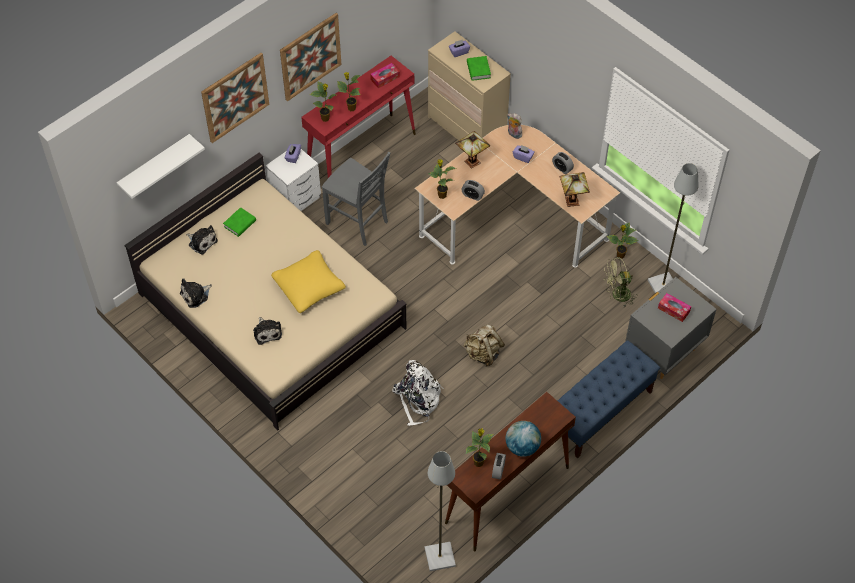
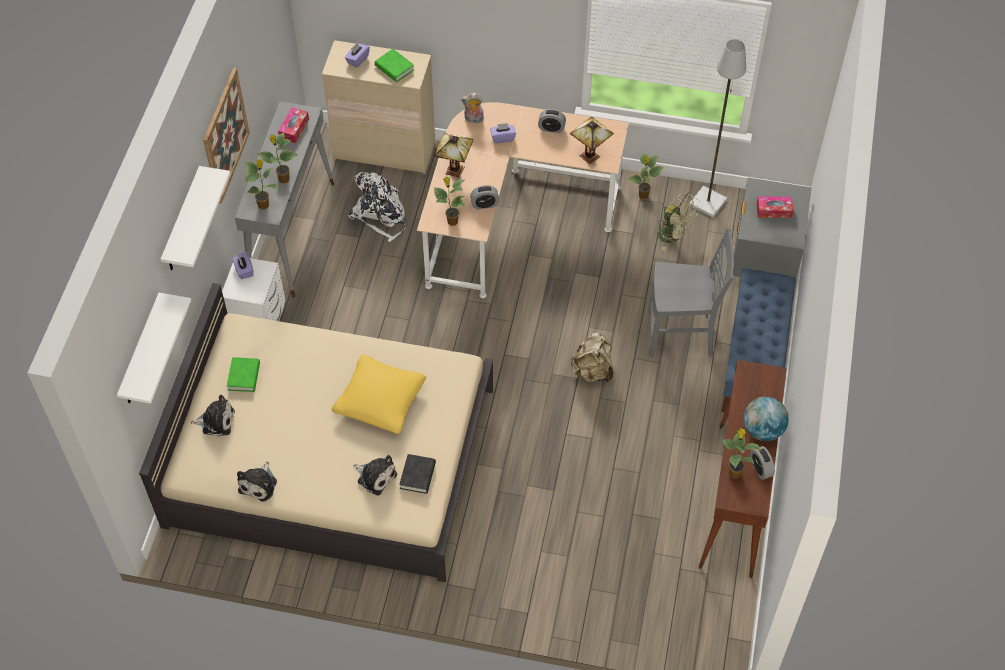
camera: 35 degrees left, 0 degrees up
(235, 97) = (183, 222): picture -> white shelf
(292, 347) = (417, 476): none -> black book
(358, 223) = (349, 310): grey chair -> grey chair (681, 335)
(362, 153) = (292, 234): red console table -> grey console table
(418, 399) = (566, 457): white backpack -> white backpack (380, 215)
(439, 557) = (723, 607): grey floor lamp -> none
(617, 295) = (673, 237): green fan -> green fan turned 90 degrees counterclockwise

